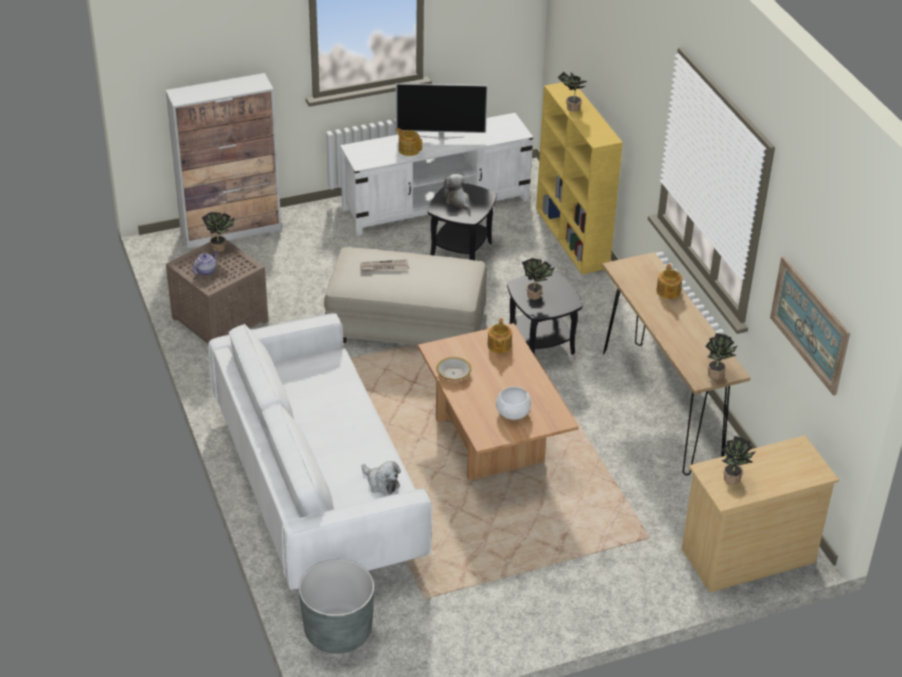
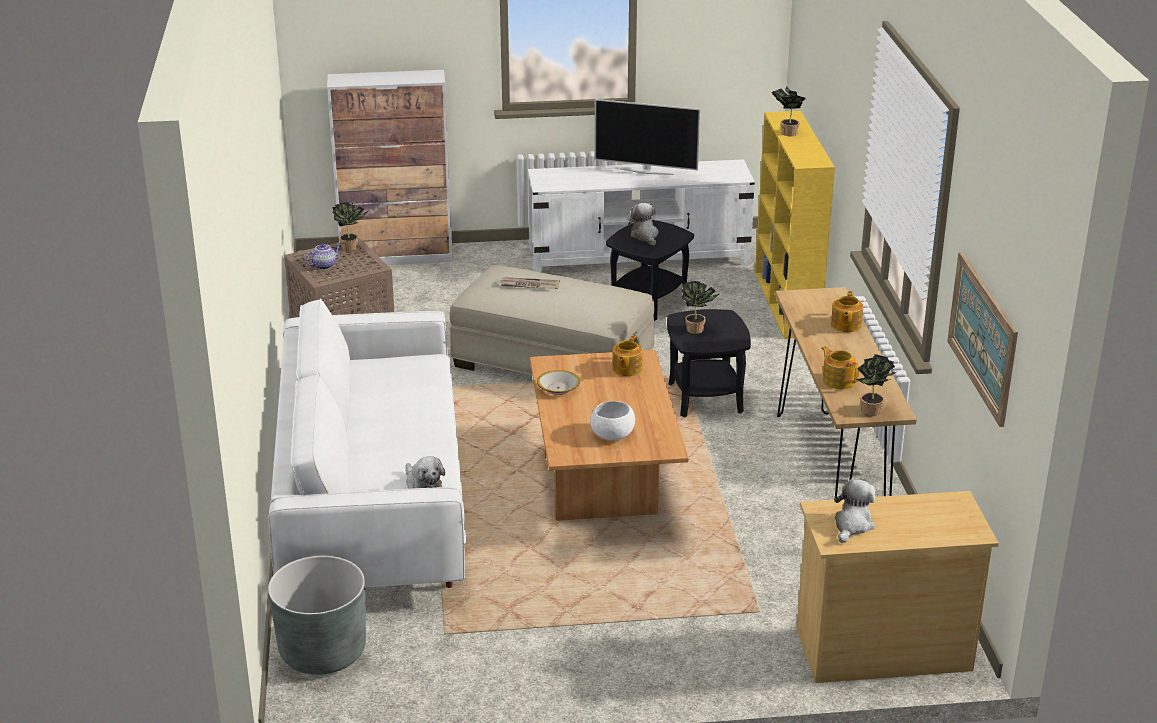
camera: 15 degrees right, 10 degrees down
(409, 149) = (604, 179): teapot -> teapot (838, 380)
(733, 480) = (852, 525): potted plant -> plush toy

